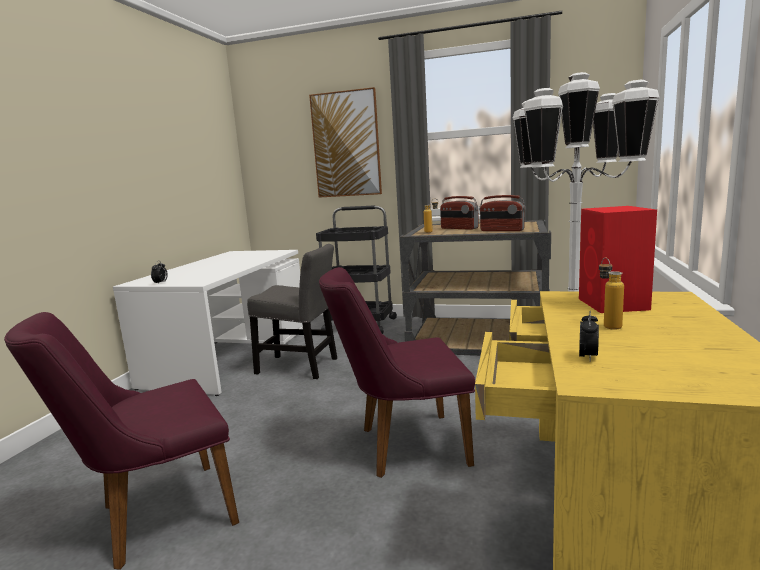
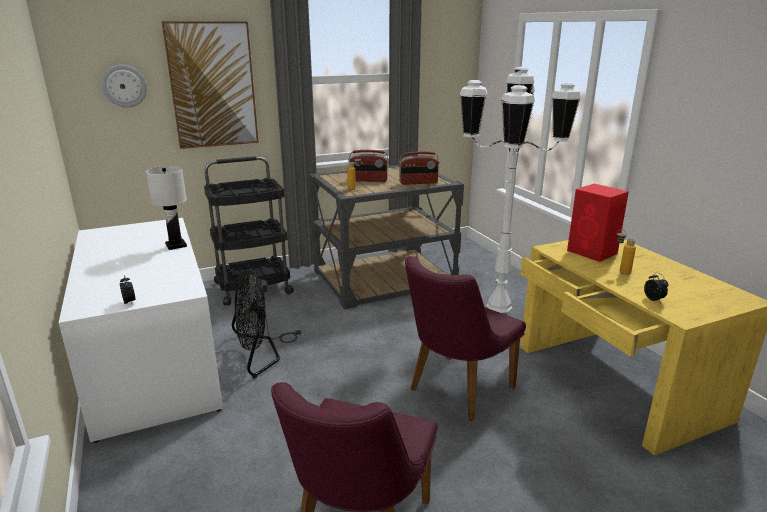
camera: 40 degrees left, 10 degrees up
(256, 261) = (176, 245): none -> white table lamp
(284, 147) = (124, 86): none -> wall clock
(300, 367) = (262, 350): grey chair -> black fan

